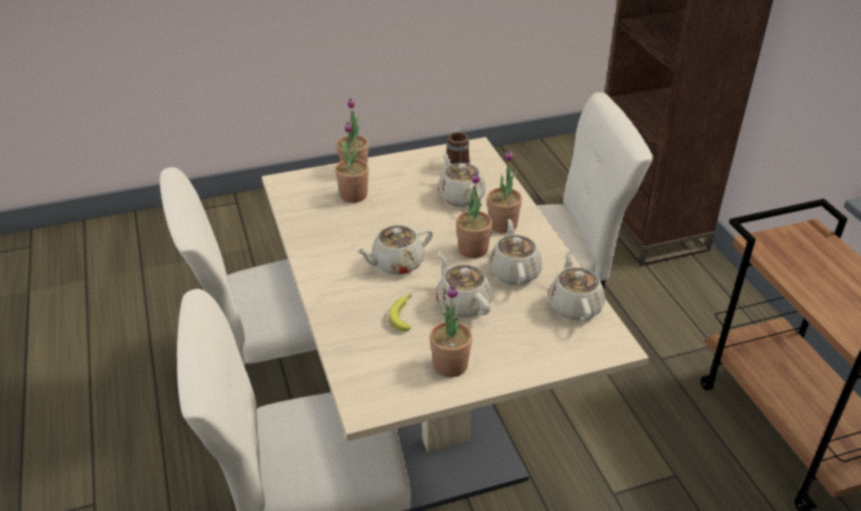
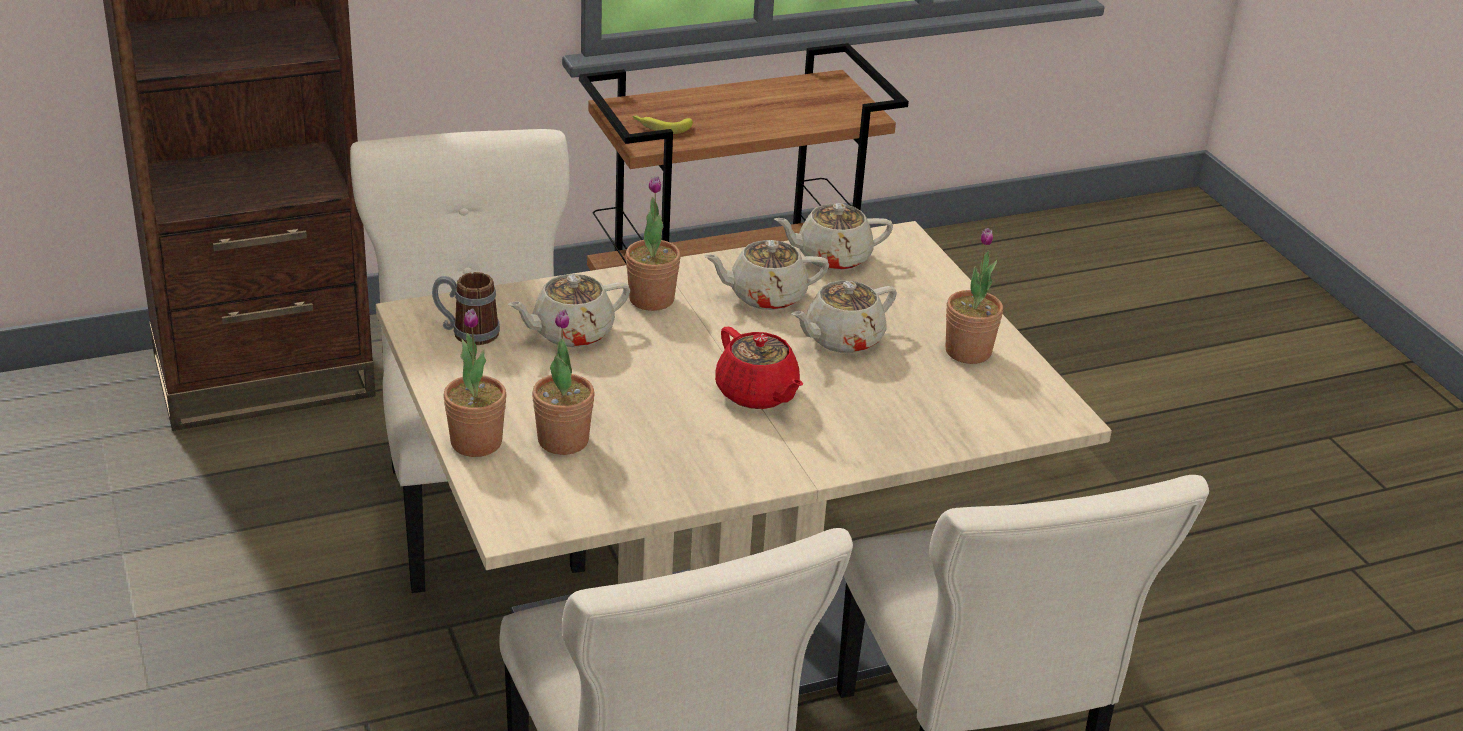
camera: 95 degrees left, 5 degrees down
(396, 263) = (757, 394): beige teapot -> red teapot
(404, 314) = (876, 386): banana -> banana (661, 127)
(473, 249) = (716, 327): potted plant -> none

